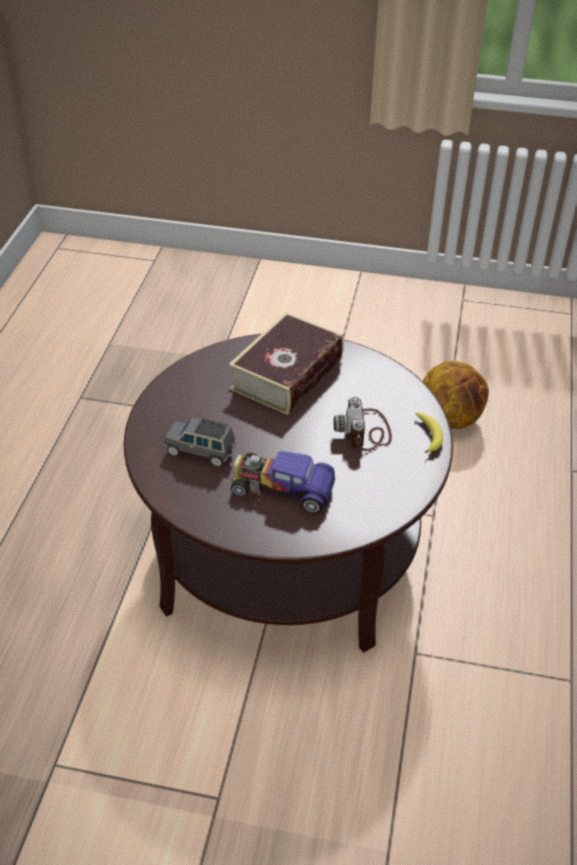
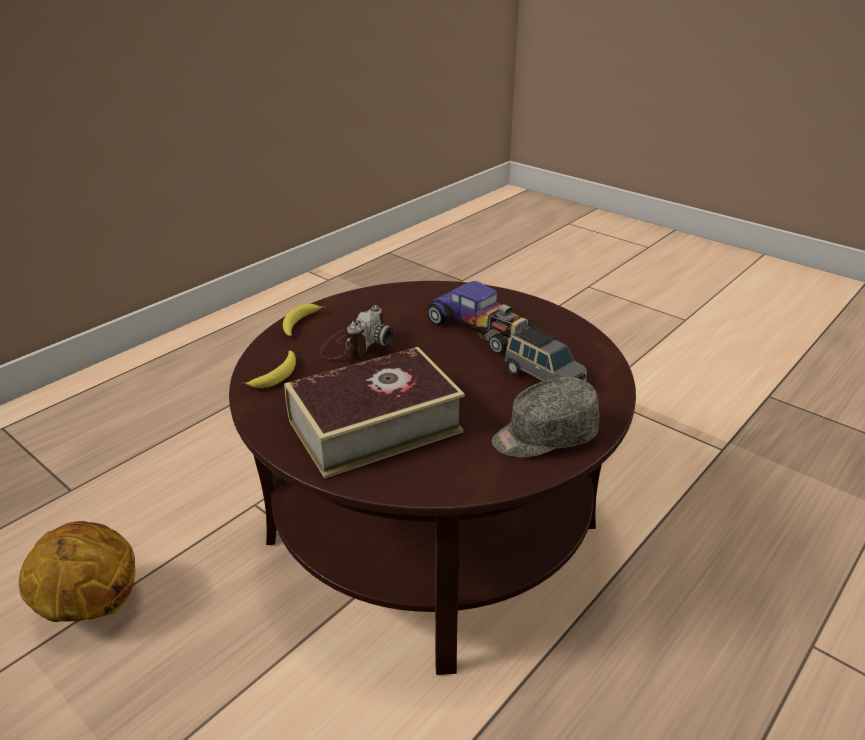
camera: 150 degrees left, 10 degrees down
(176, 404) = (544, 436): none -> grey cap
(387, 385) = (276, 376): none -> banana

